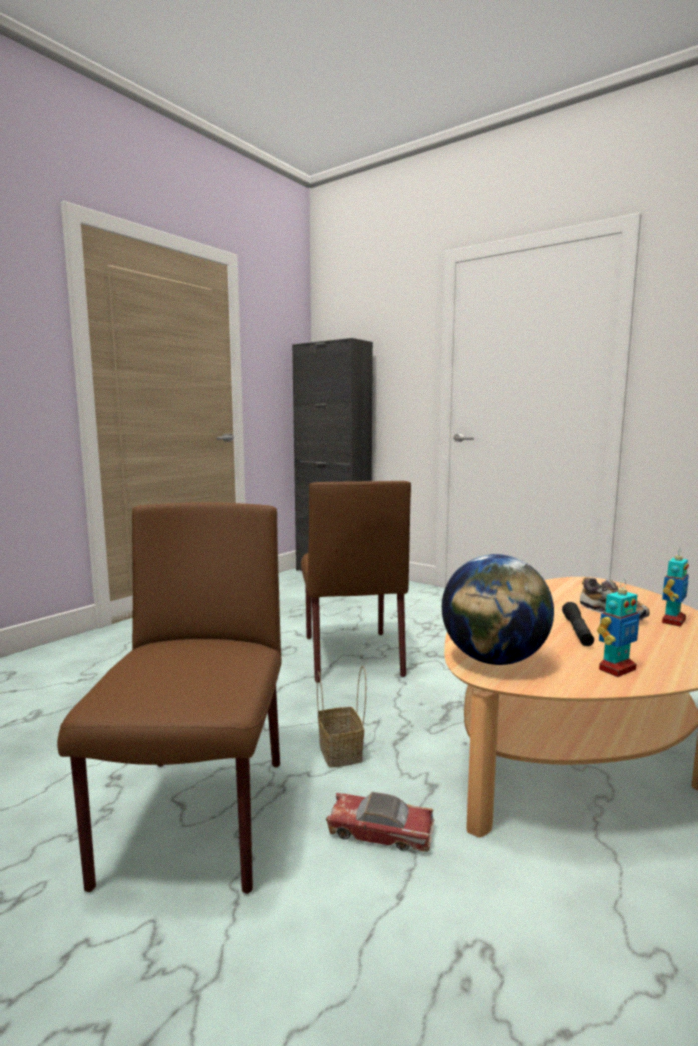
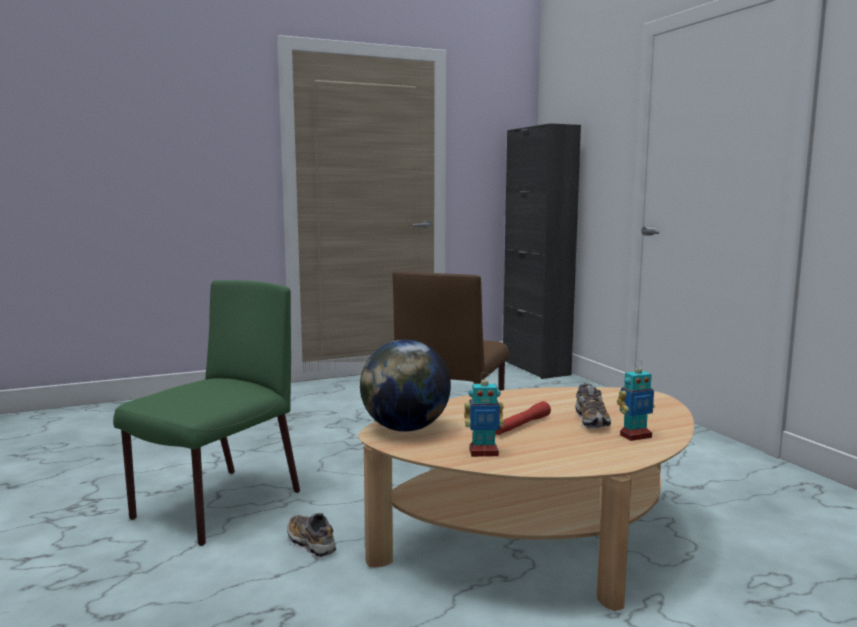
camera: 30 degrees right, 0 degrees up
(196, 821) = (216, 506): brown chair -> green chair
(341, 753) = (349, 496): basket -> none
(380, 831) = (311, 544): toy car -> shoe
(577, 631) = (521, 425): black flashlight -> red flashlight

